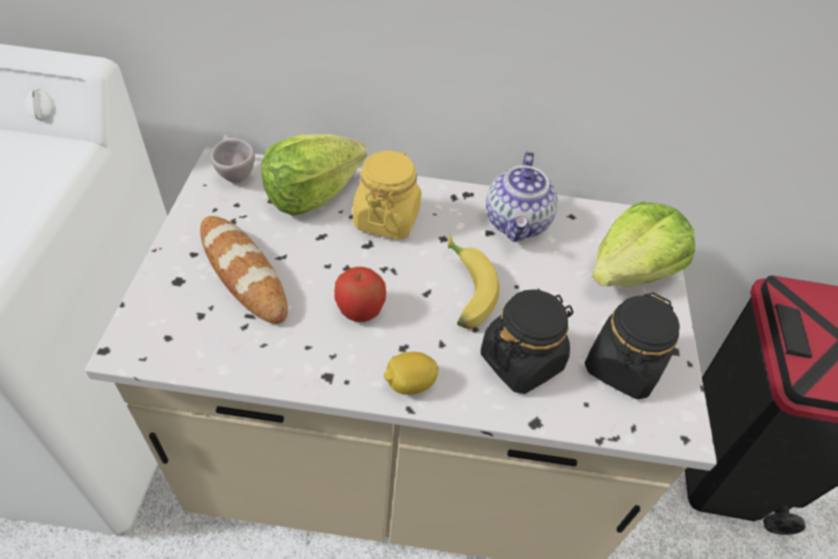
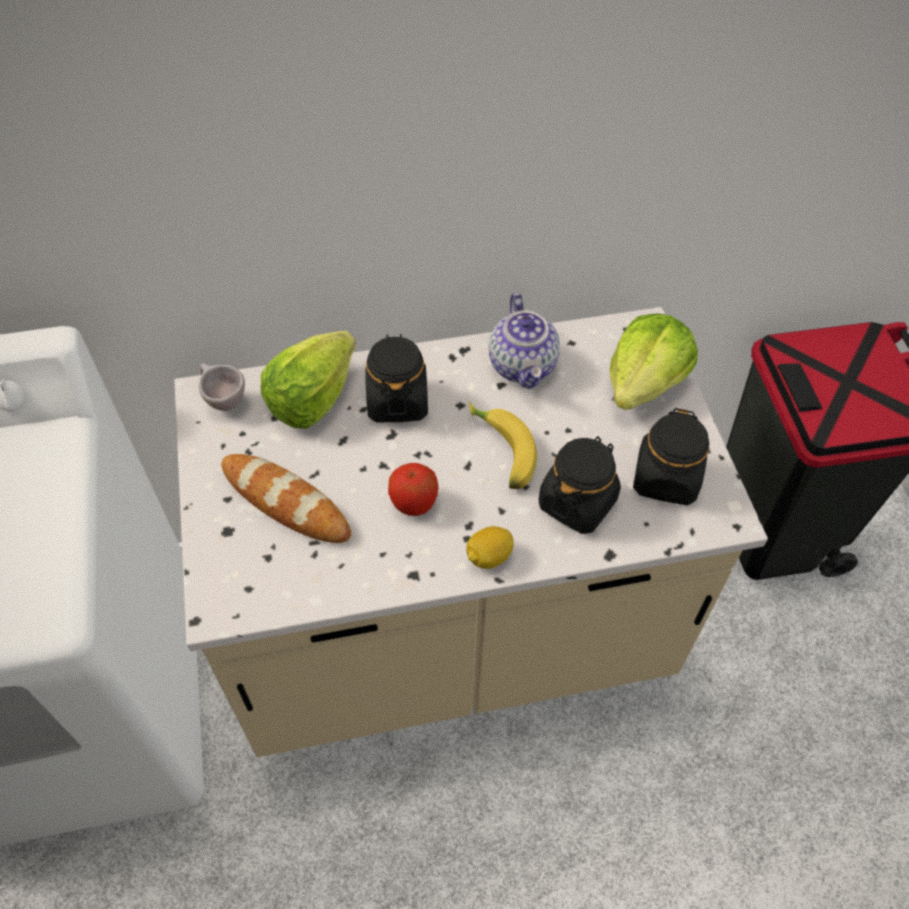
camera: 15 degrees left, 5 degrees up
(386, 218) = (397, 401): yellow jar -> black jar

